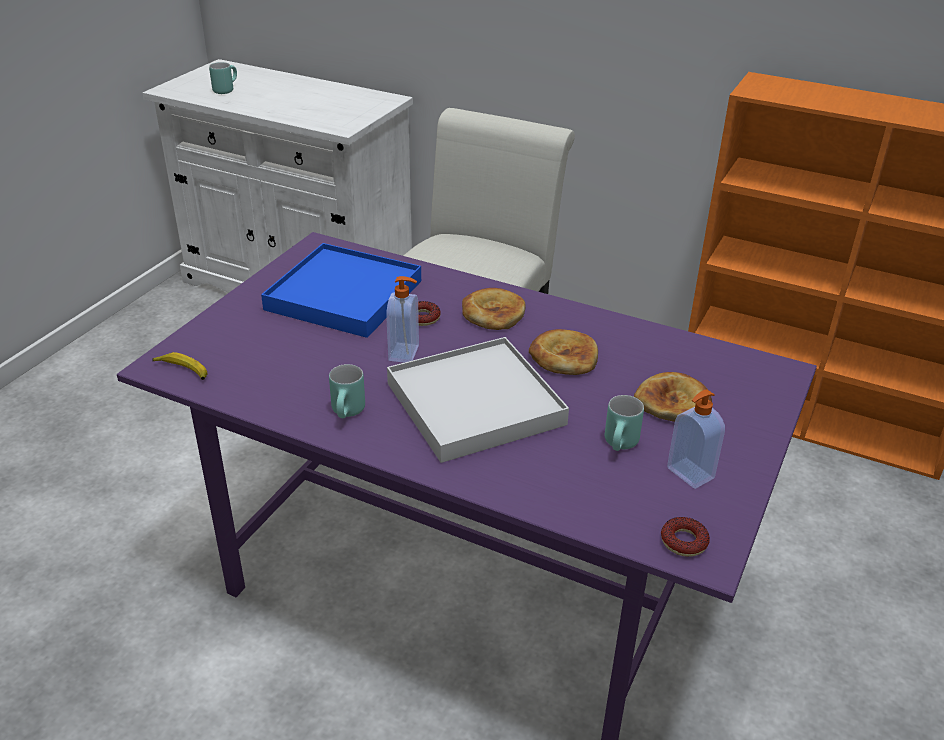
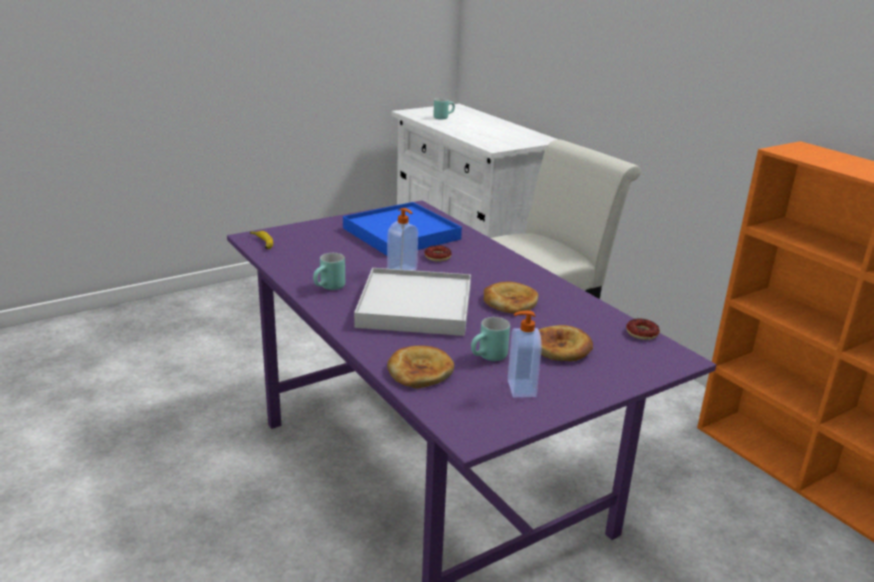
camera: 30 degrees right, 10 degrees down
(493, 313) = (489, 267): bread -> bread (420, 371)
(683, 541) = (466, 421): donut -> donut (641, 333)

